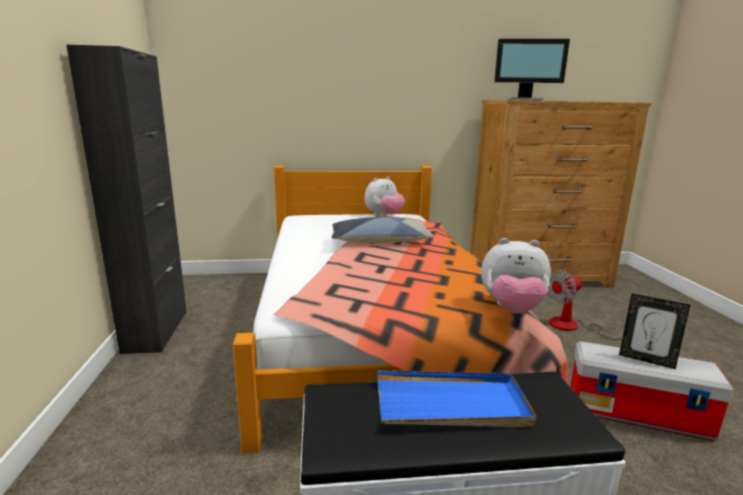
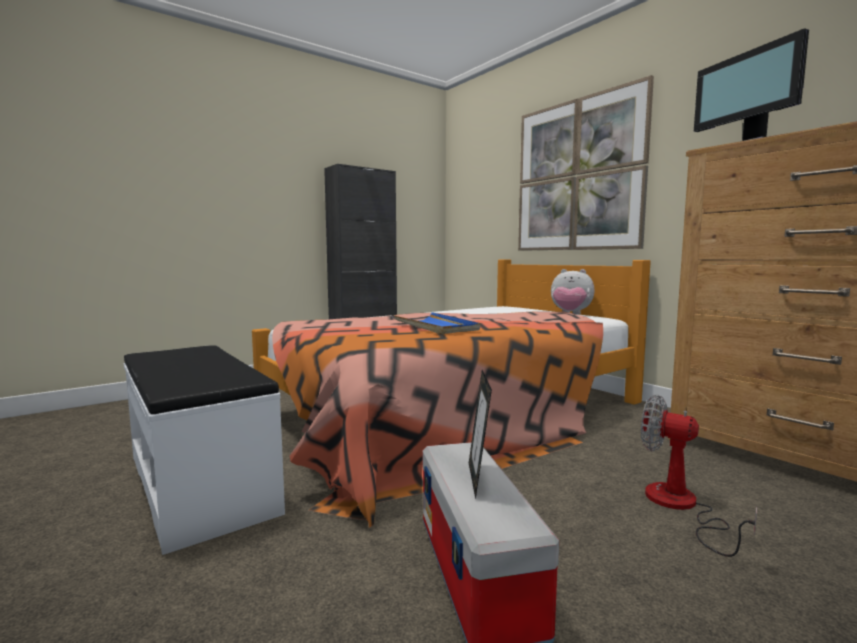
camera: 60 degrees right, 10 degrees down
(358, 88) = (577, 175): none -> picture
(380, 241) = (472, 316): pillow -> none
(451, 404) = (201, 364): blue tray -> blue tray (435, 326)
(512, 309) = (362, 348): plush toy -> none

